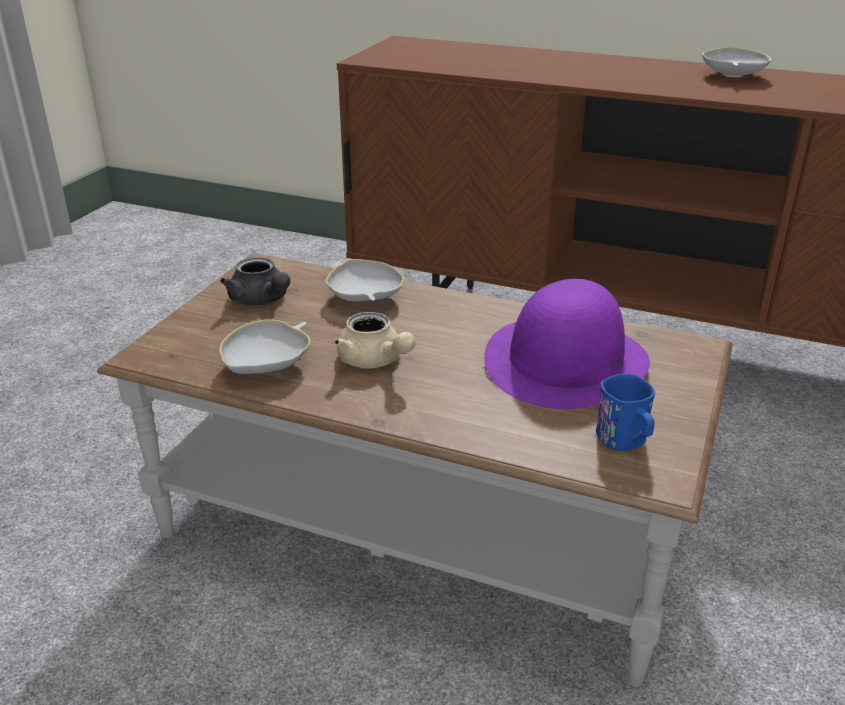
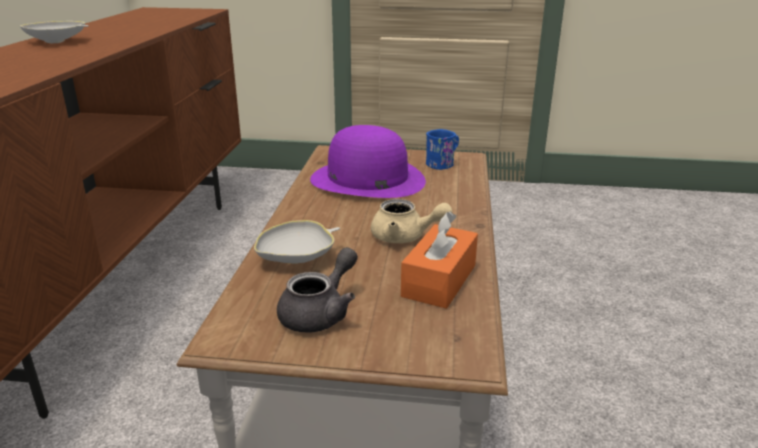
camera: 105 degrees left, 5 degrees down
(268, 364) = (439, 280): white bowl -> orange tissue box
(374, 361) = (405, 237): beige teapot -> beige teapot turned 75 degrees clockwise

